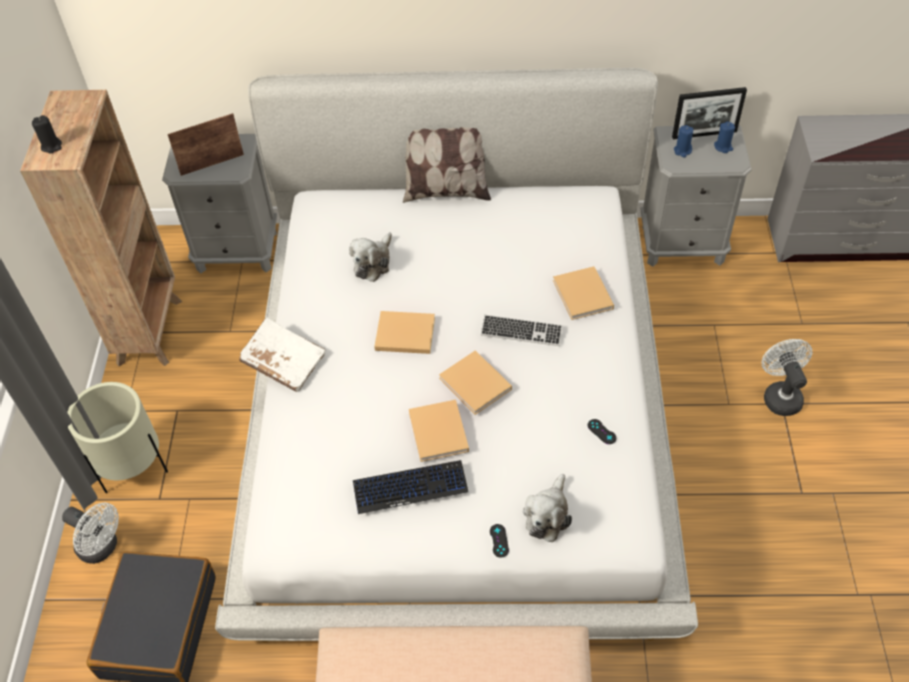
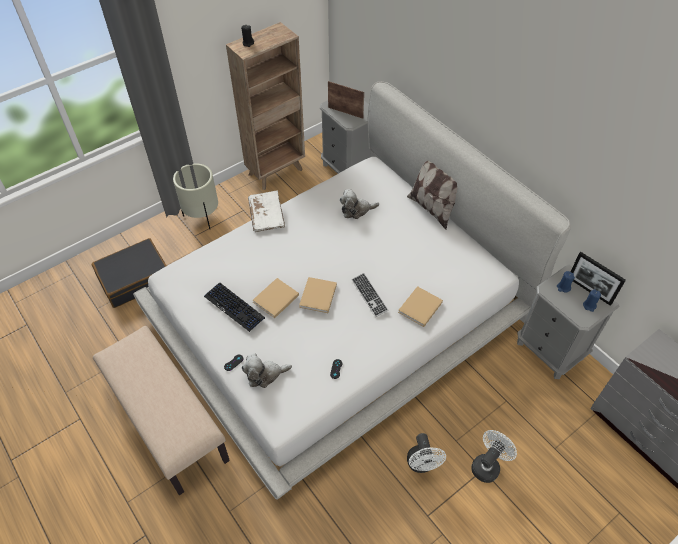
camera: 50 degrees right, 0 degrees up
(102, 548) = (156, 234): white fan -> white fan (421, 464)
(403, 334) = (323, 248): beige book -> none

